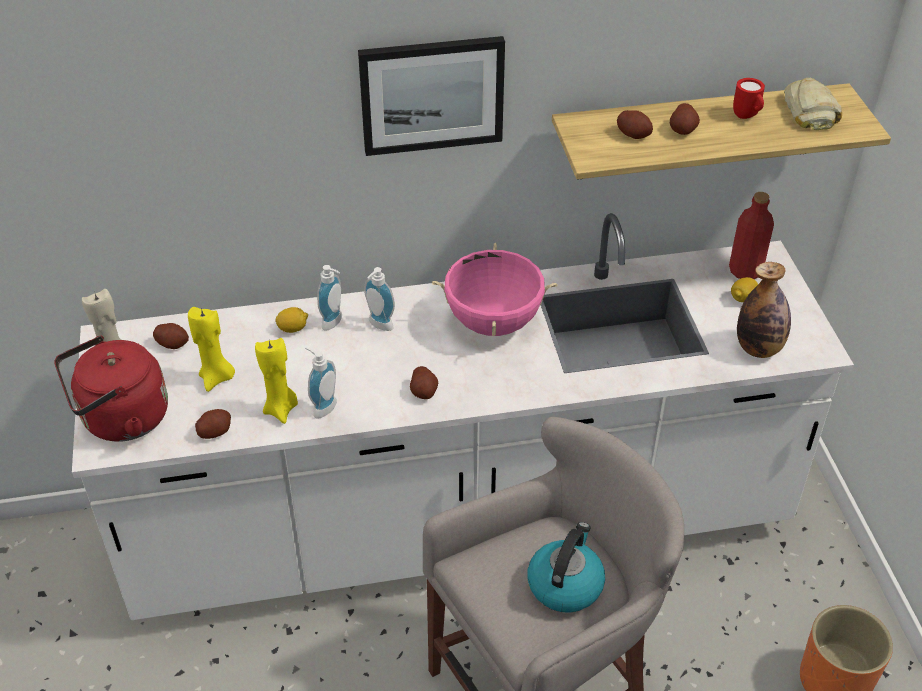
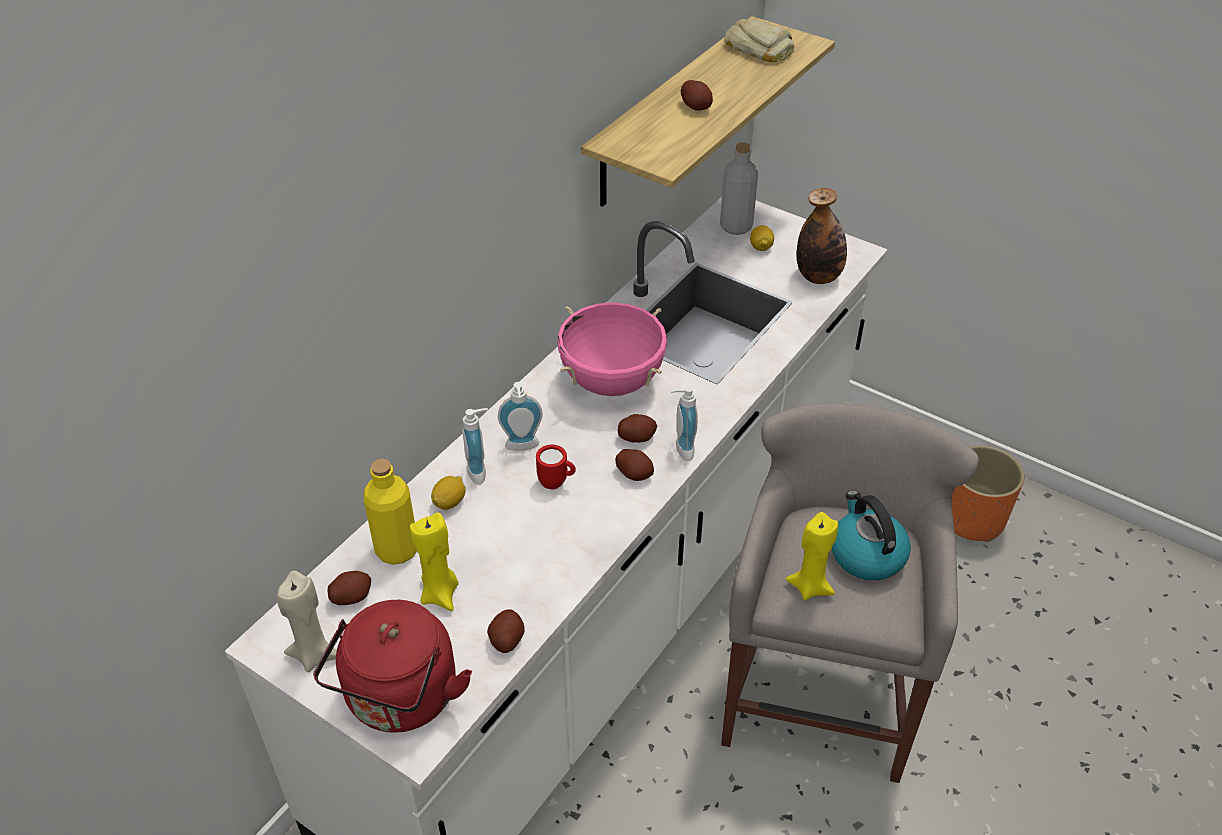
camera: 45 degrees left, 0 degrees up
(229, 335) = (397, 549): none -> yellow bottle
(281, 409) = (538, 576): yellow candle -> yellow candle (810, 587)
(322, 407) = (570, 547): soap dispenser -> soap dispenser (681, 449)
(432, 94) = (496, 172): picture -> none
(633, 134) = (667, 129): potato -> potato (637, 437)
(745, 271) = (736, 226): red bottle -> grey bottle
(747, 117) = (725, 74): red mug -> red mug (557, 483)

